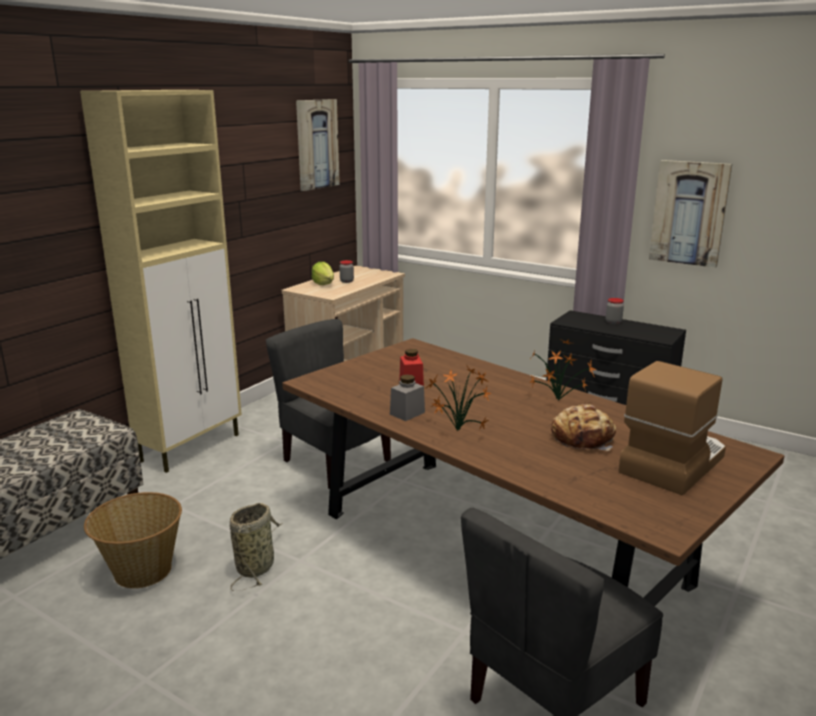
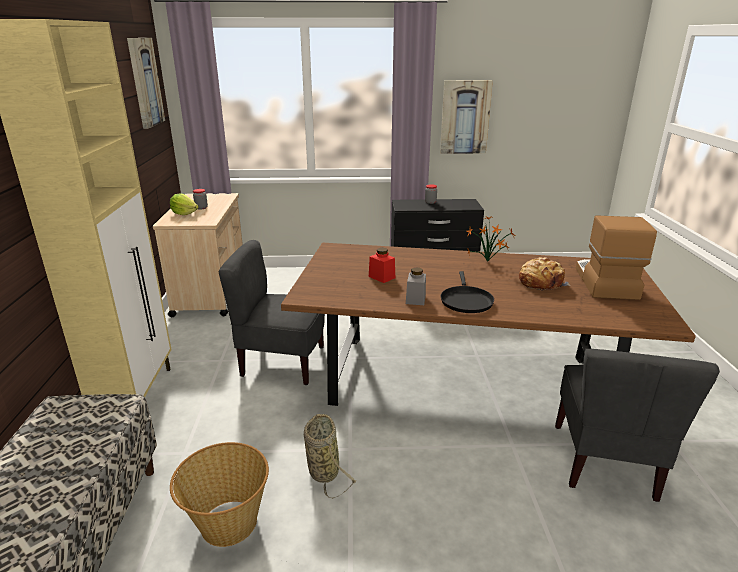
camera: 35 degrees left, 5 degrees up
(456, 430) = (465, 301): potted plant -> black frying pan

